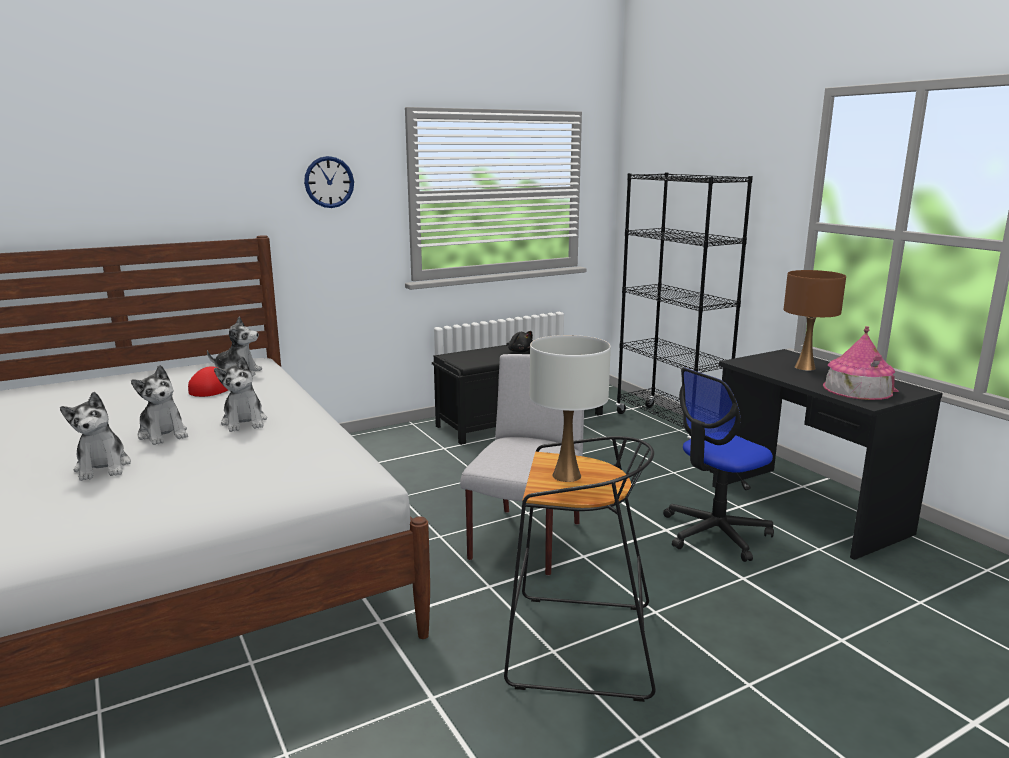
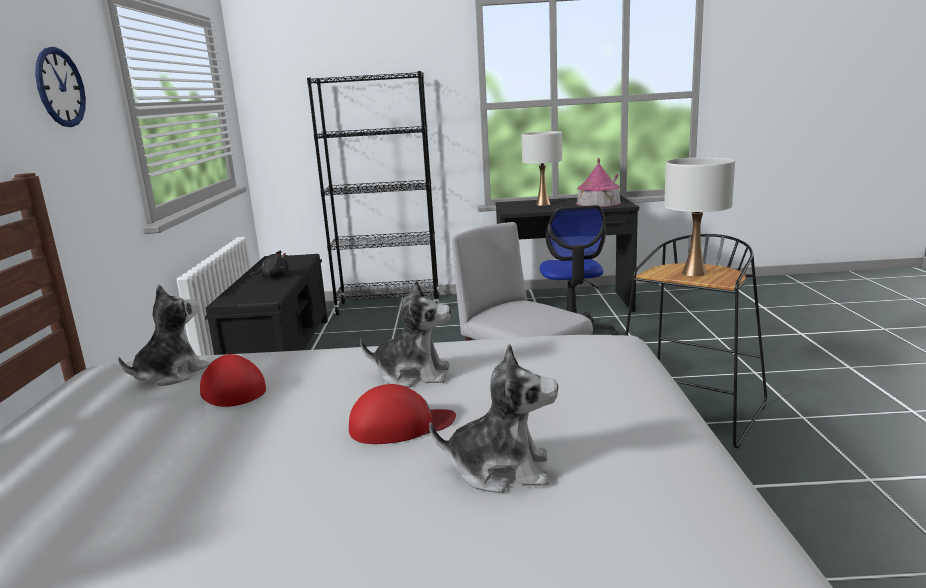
camera: 60 degrees left, 0 degrees up
(163, 434) = (400, 425): plush toy -> red cap
(804, 367) = (542, 204): brown table lamp -> white table lamp

